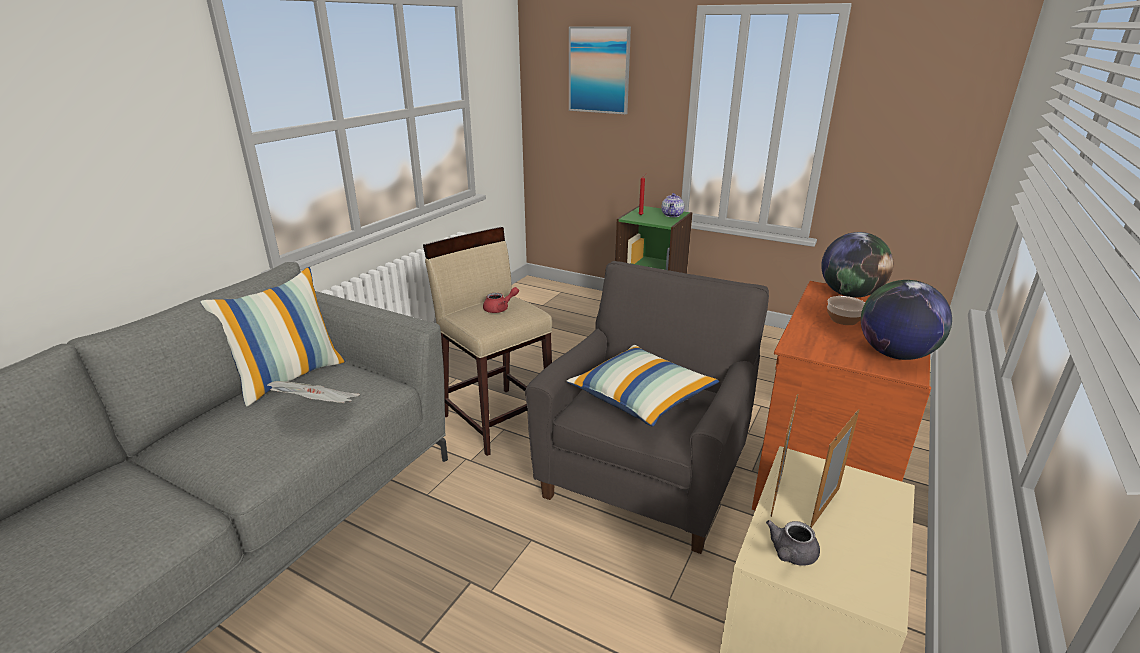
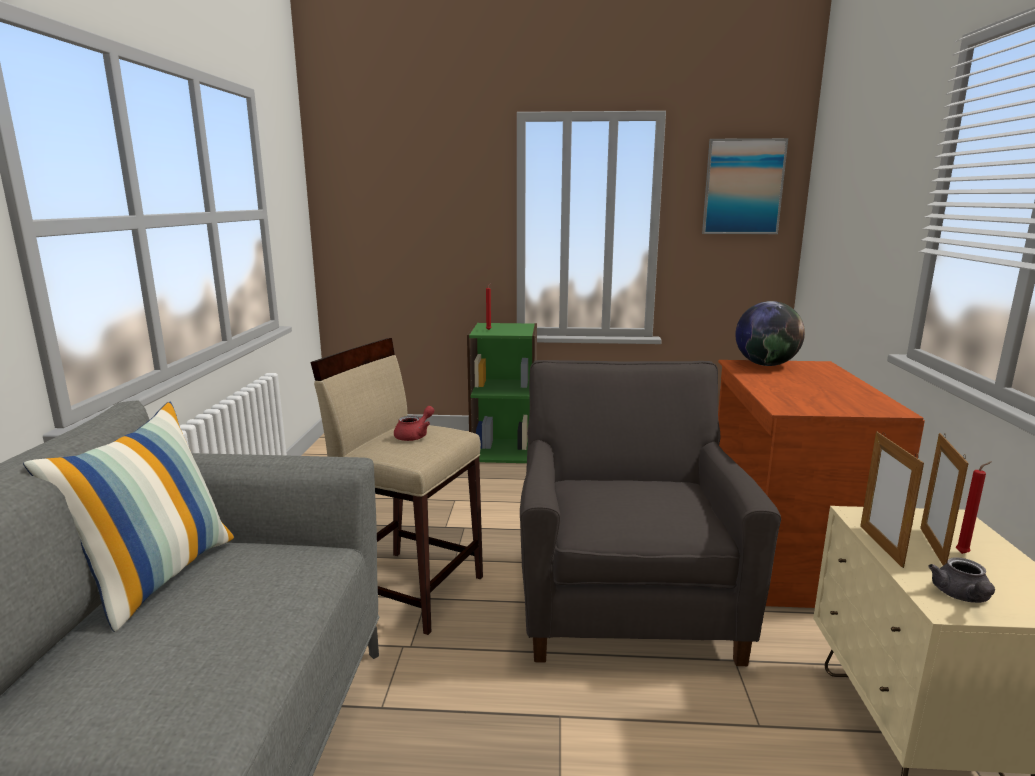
camera: 25 degrees left, 10 degrees down
(320, 409) = (253, 604): newspaper -> none
(599, 70) = (409, 180): picture -> picture (743, 187)
(641, 398) = (638, 500): pillow -> none
(672, 215) = (520, 327): teapot -> none
(843, 319) = (789, 382): bowl -> none
(847, 522) = (964, 553): none -> red candle
(895, 354) = (865, 400): globe -> none

